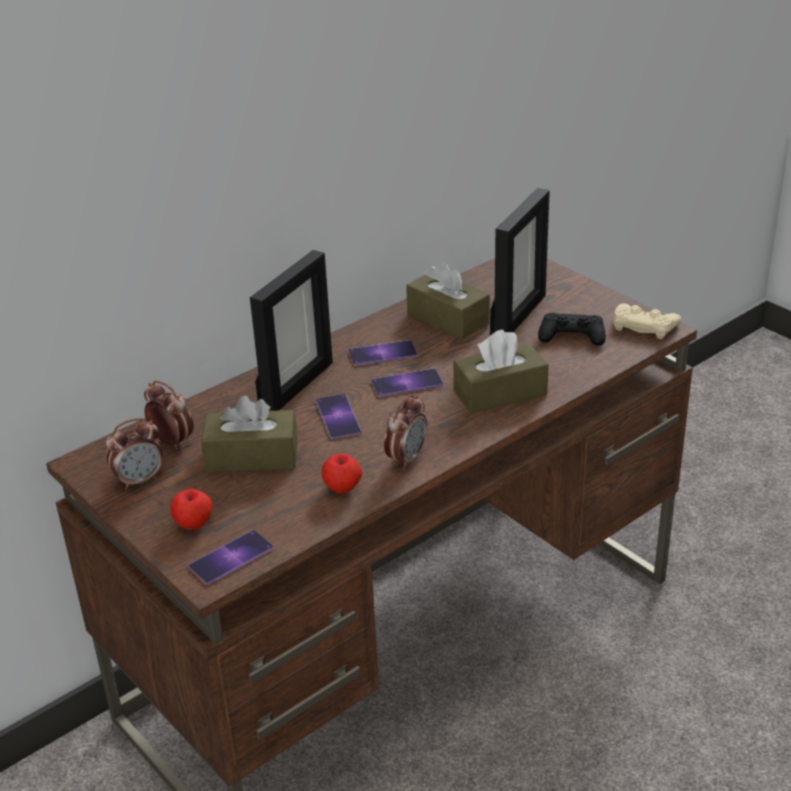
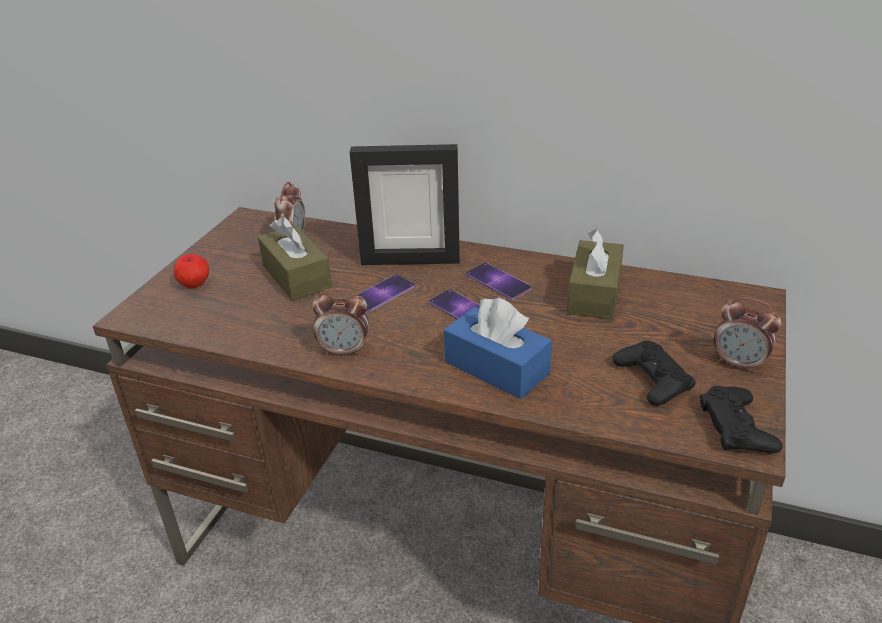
camera: 60 degrees right, 0 degrees up
(139, 480) = (237, 245): alarm clock -> alarm clock (739, 363)
(231, 557) = (159, 315): phone -> none
(342, 488) = (279, 333): apple -> none
(500, 393) = (496, 368): brown tissue box -> blue tissue box
(518, 315) = (649, 332): picture frame -> none
(644, 326) = (737, 427): beige game controller -> black game controller

